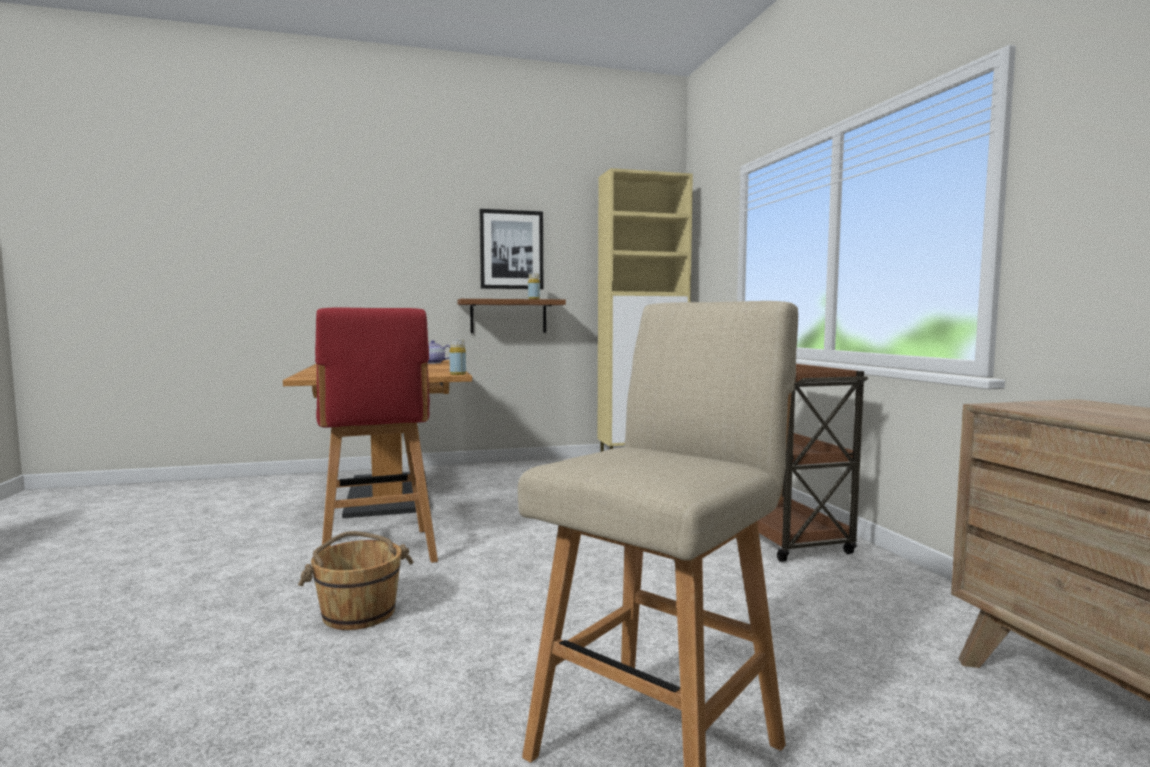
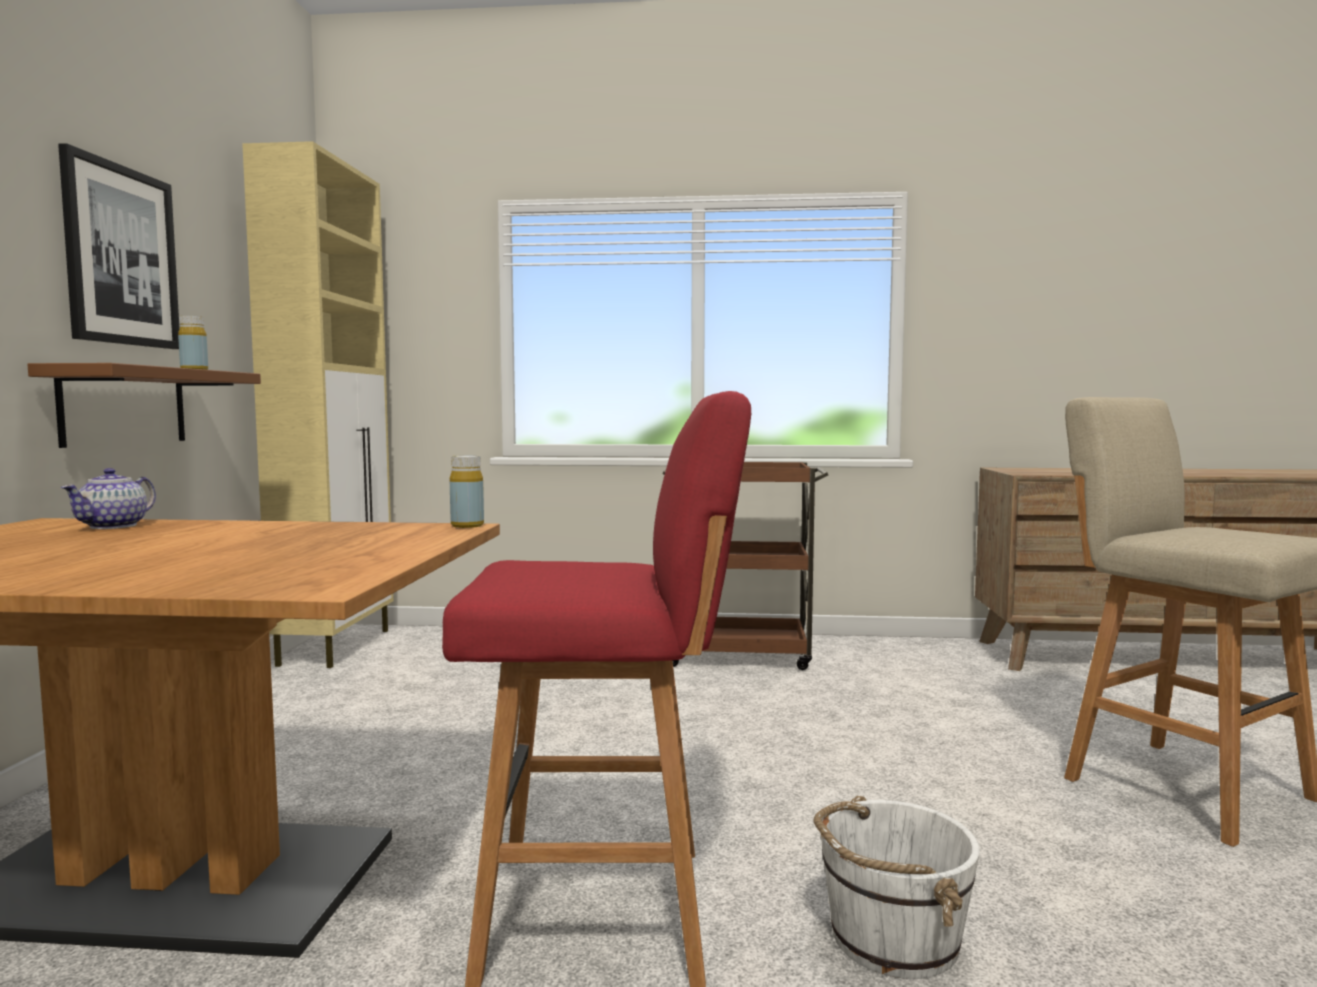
camera: 70 degrees left, 0 degrees up
(359, 612) = (891, 938): brown bucket -> white bucket

